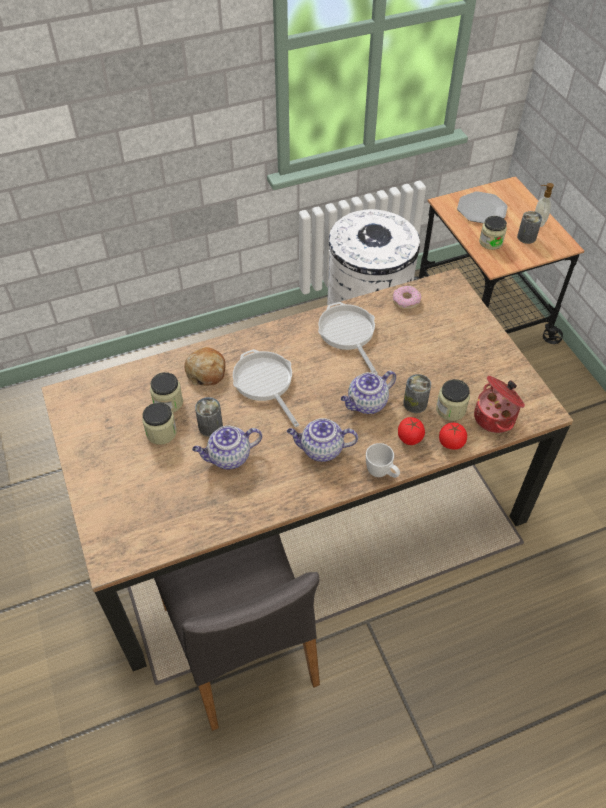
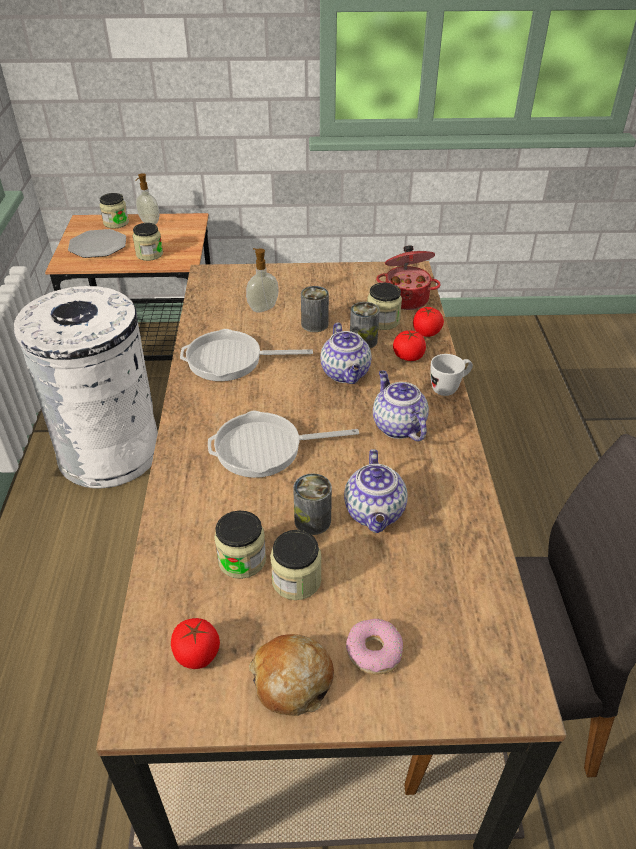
camera: 70 degrees left, 10 degrees down
(100, 405) = (197, 653): none -> tomato
(206, 371) = (208, 503): bread -> bread (292, 681)
(321, 450) = (397, 426): teapot -> teapot turned 135 degrees clockwise
(406, 301) = (212, 307): donut -> donut (374, 651)
(423, 329) = (262, 308): none -> soap dispenser
(522, 204) = (116, 223): none -> jar
(526, 237) = (162, 234): can -> can (314, 324)

